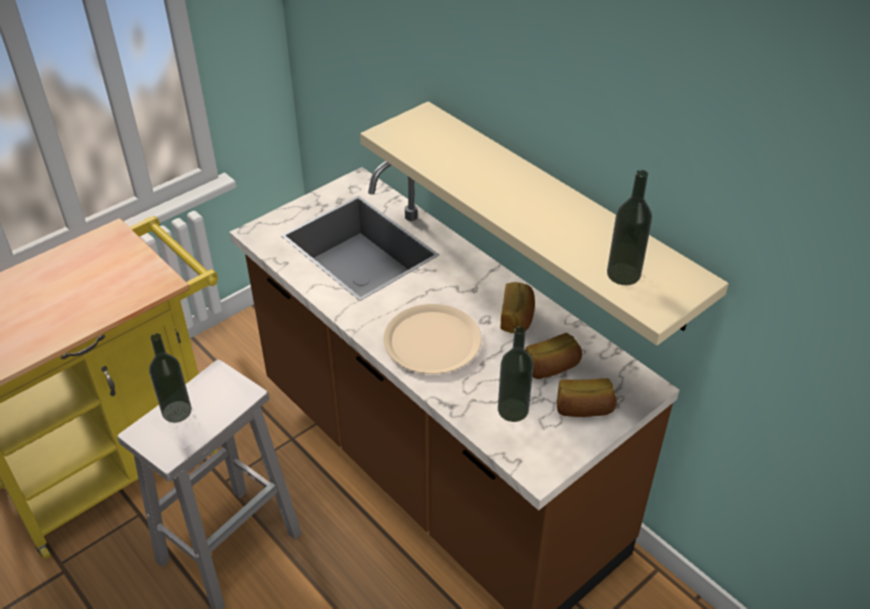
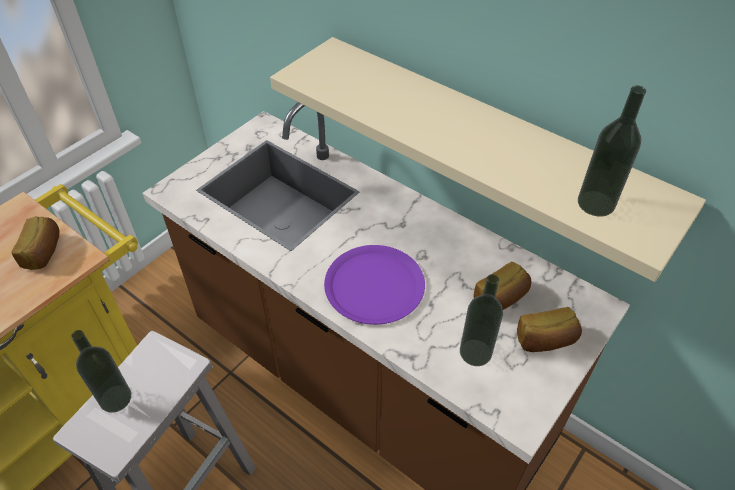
camera: 10 degrees left, 5 degrees up
(432, 340) = (374, 285): beige plate -> purple plate
(517, 318) = (452, 248): bread -> bread (44, 252)

